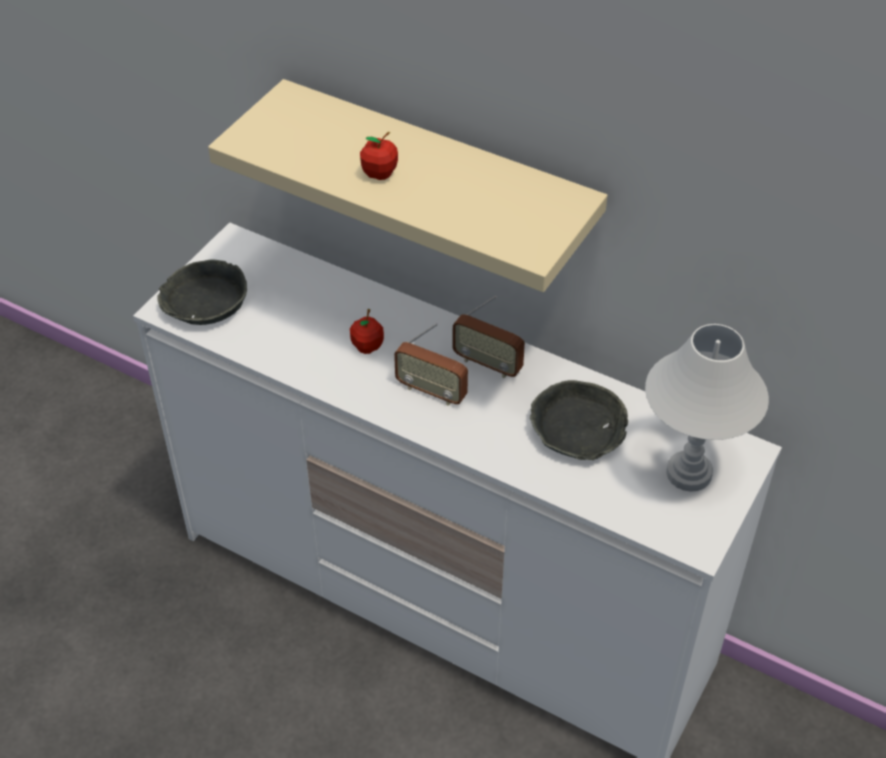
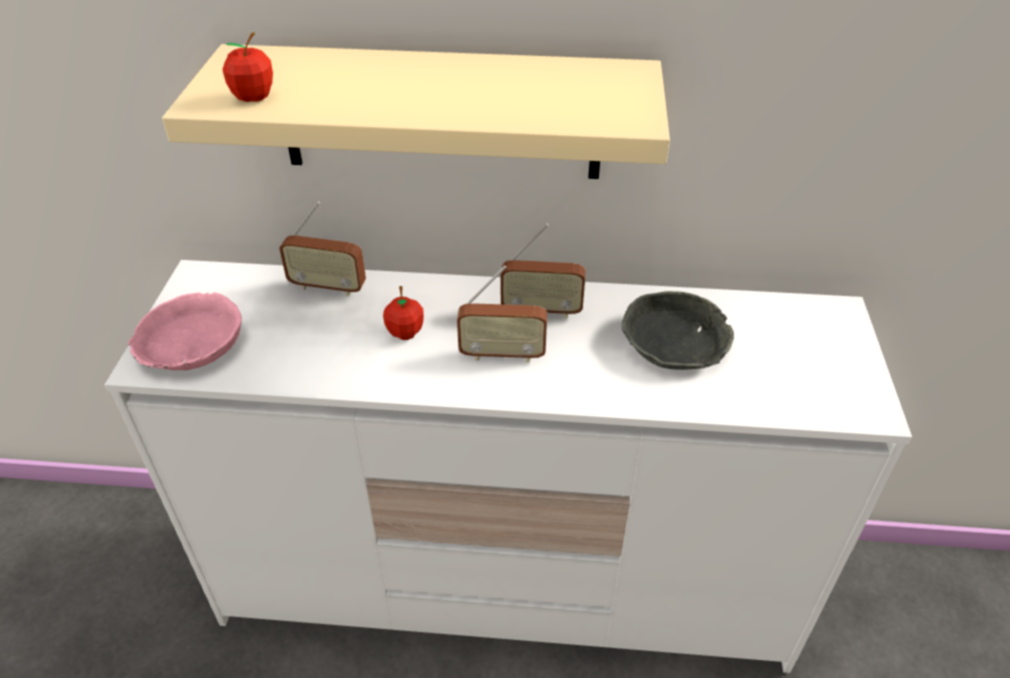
camera: 25 degrees left, 5 degrees down
(204, 302) = (190, 344): grey bowl -> pink bowl
(329, 285) = (328, 287): none -> radio
(379, 174) = (400, 95): apple -> apple (253, 97)
(689, 472) = (805, 346): white table lamp -> none

